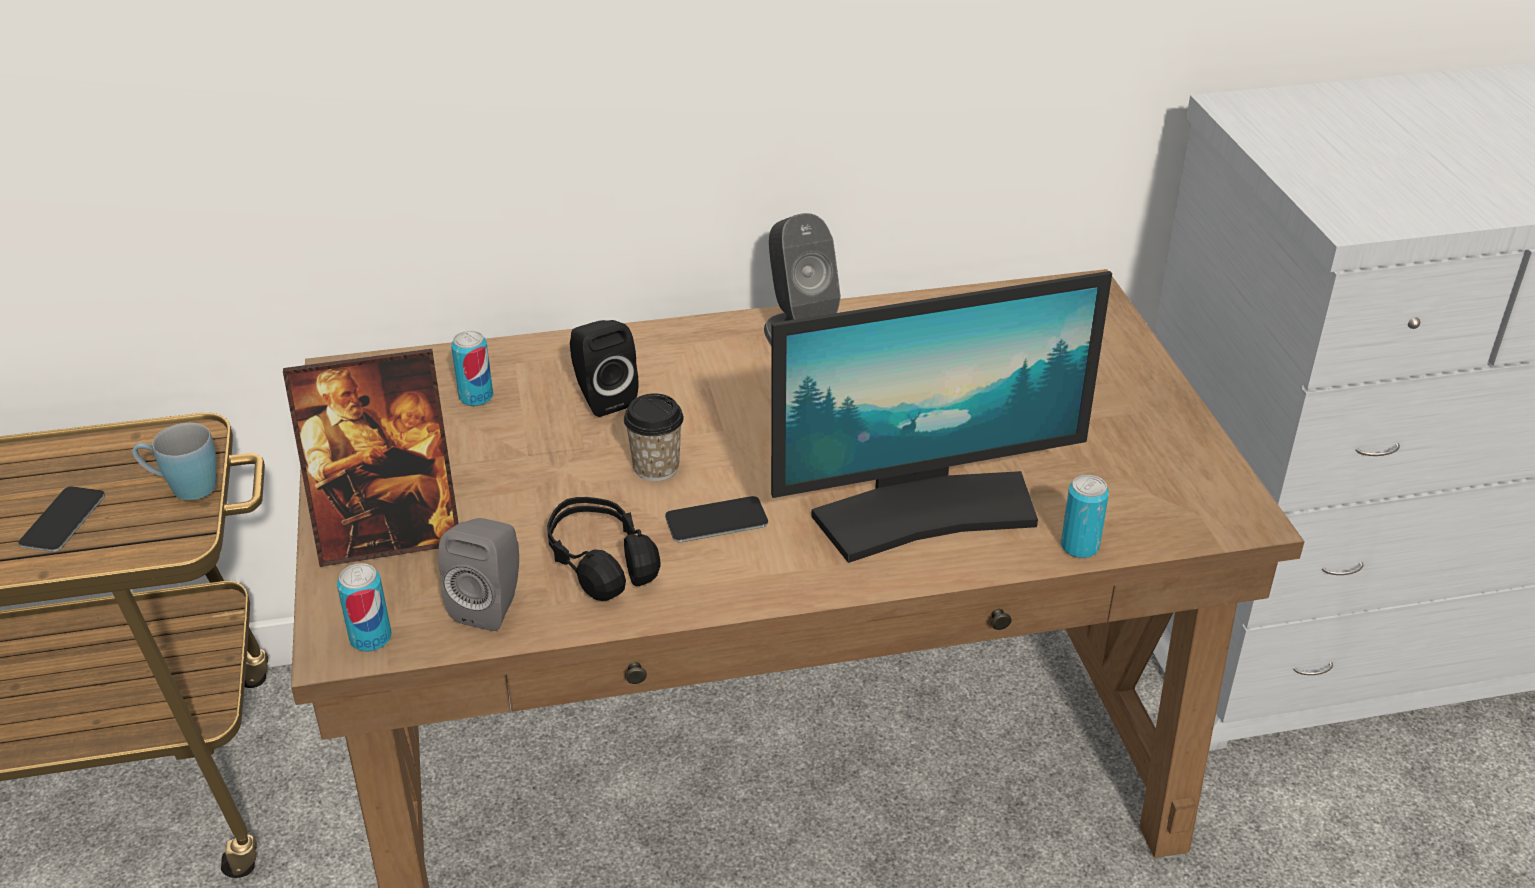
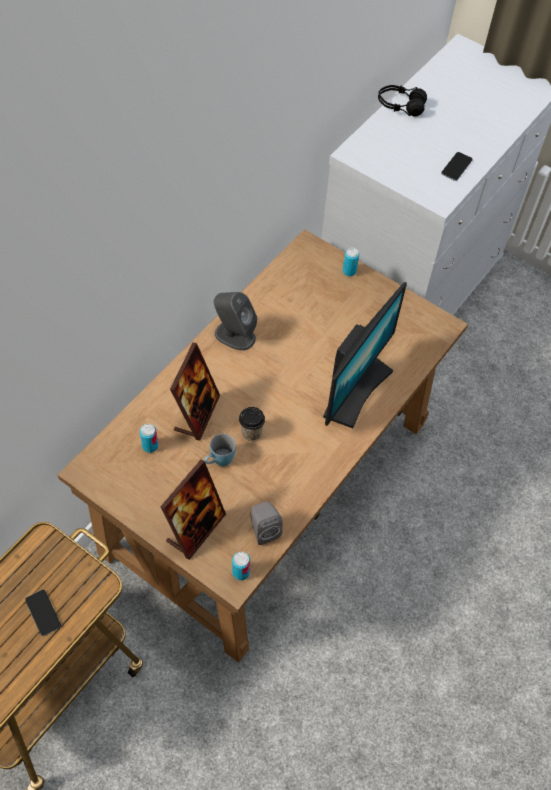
camera: 45 degrees left, 20 degrees up
(183, 487) = (73, 564): blue mug -> blue mug (219, 461)
(600, 563) = (278, 486): black headphones -> black headphones (400, 106)
(602, 398) = (197, 414): black speaker -> picture frame
(716, 520) = (295, 441): phone -> phone (456, 166)
(1079, 547) = (411, 371): can -> can (349, 271)

